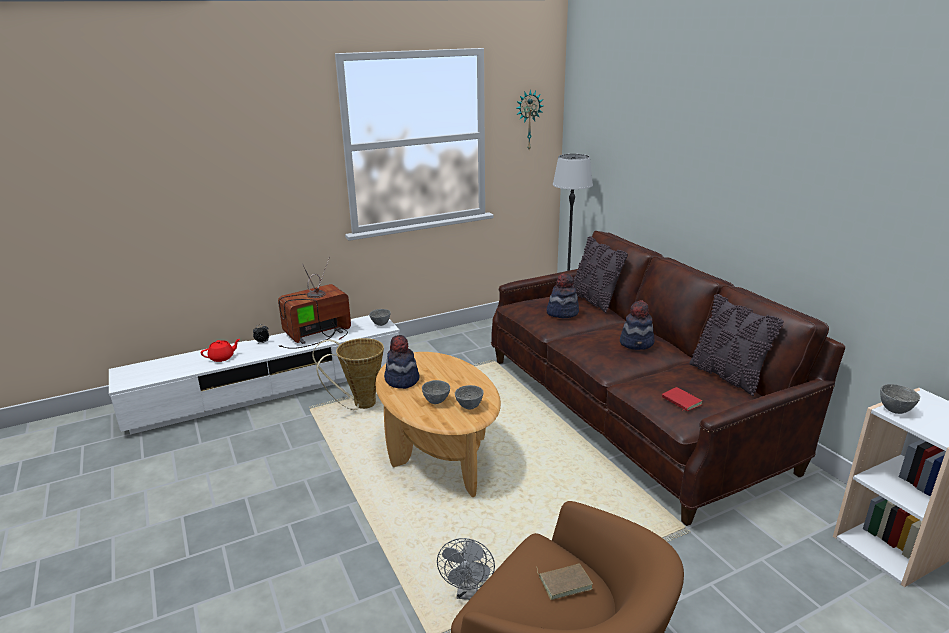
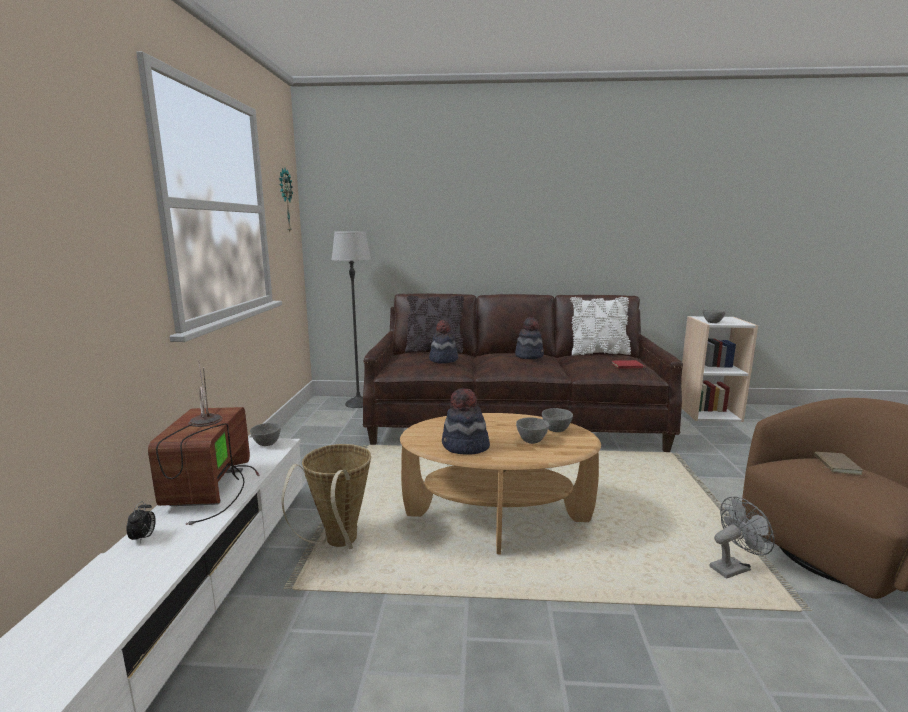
camera: 60 degrees left, 10 degrees down
(222, 357) = (116, 593): red teapot -> none
(468, 592) = (733, 567): grey fan -> grey fan turned 60 degrees counterclockwise
(727, 377) = (598, 353): black pillow -> white pillow

